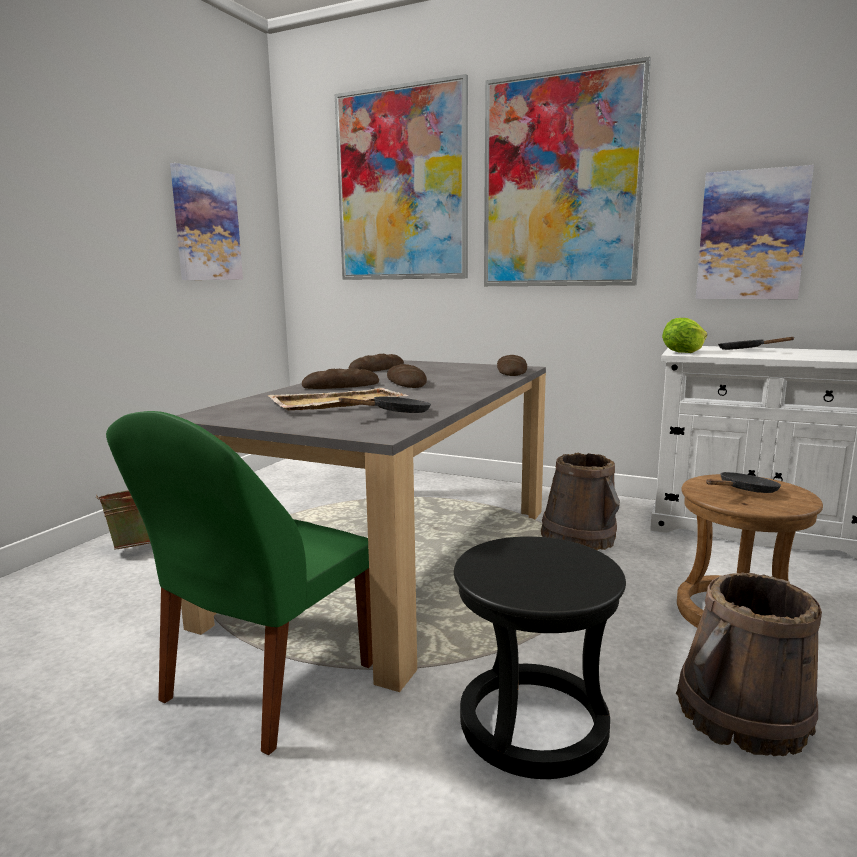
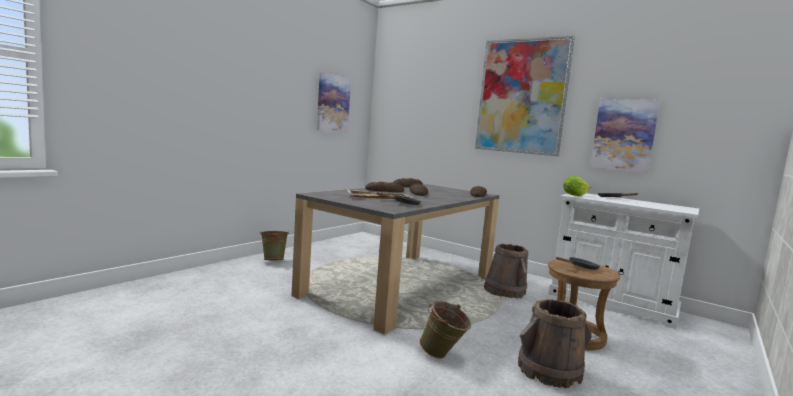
camera: 10 degrees right, 5 degrees down
(265, 685) = (323, 321): green chair -> none
(401, 185) = (437, 90): picture -> none
(534, 724) = (443, 356): black stool -> green bucket

